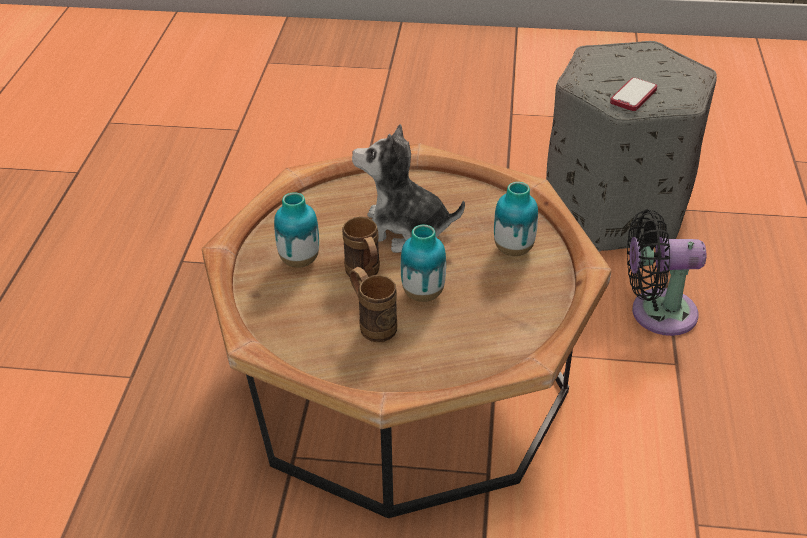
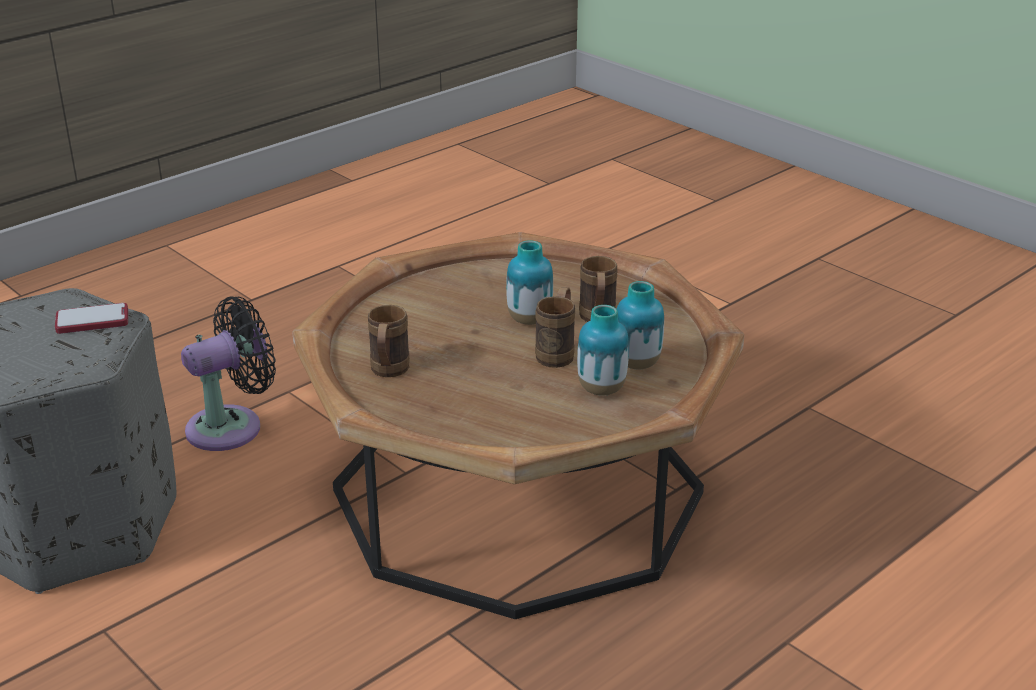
camera: 140 degrees left, 10 degrees down
(403, 231) = (474, 369): plush toy -> none
(453, 199) = (388, 372): none -> brown mug
(513, 249) = (408, 314): vase -> vase (637, 364)
(656, 312) = (232, 426): black fan -> black fan turned 75 degrees counterclockwise

